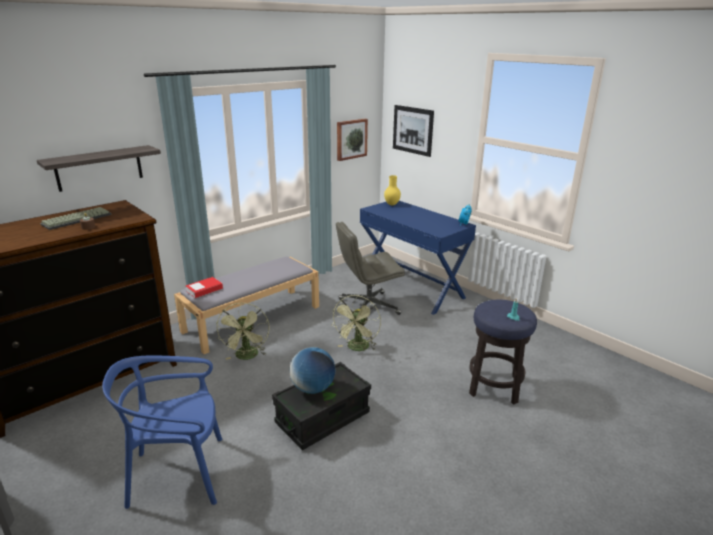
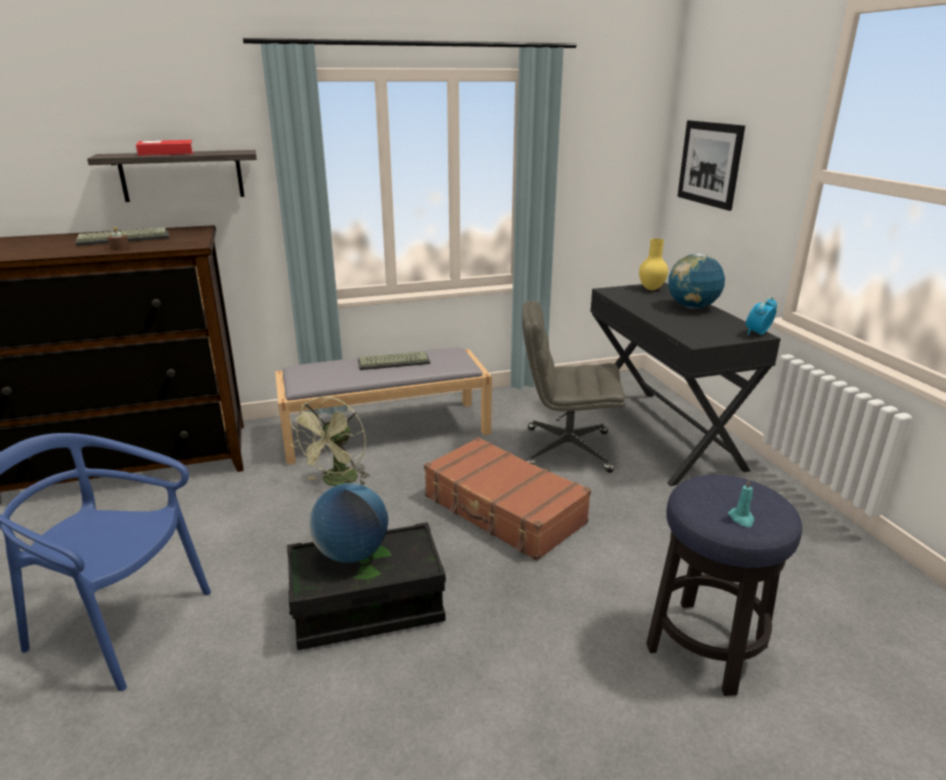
camera: 25 degrees right, 0 degrees up
(204, 290) = (309, 372): book -> book (167, 153)
(254, 273) = (394, 361): none -> keyboard
(351, 139) = (604, 175): picture -> none
(357, 348) = (503, 510): green fan -> brown suitcase
(411, 287) = (661, 434): blue desk -> black desk
(421, 213) = (692, 307): none -> globe

